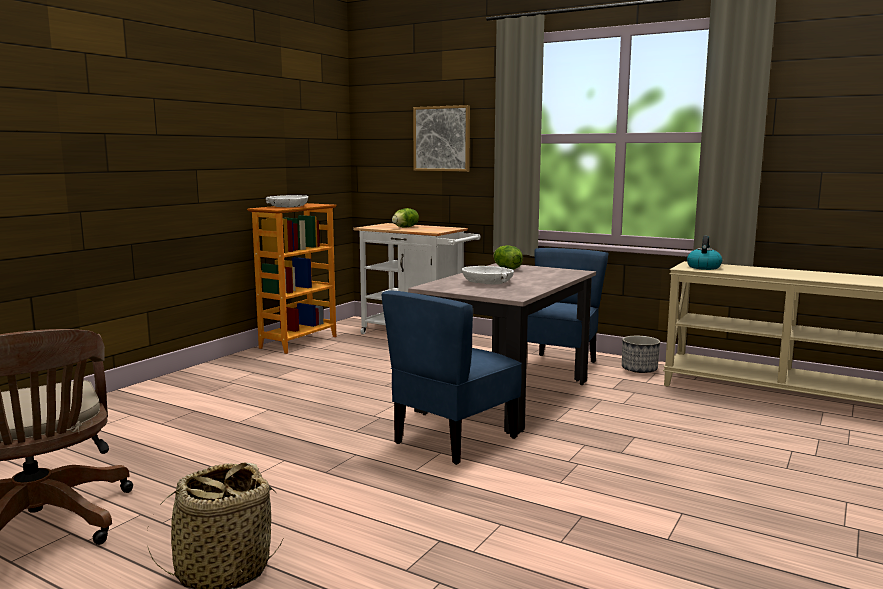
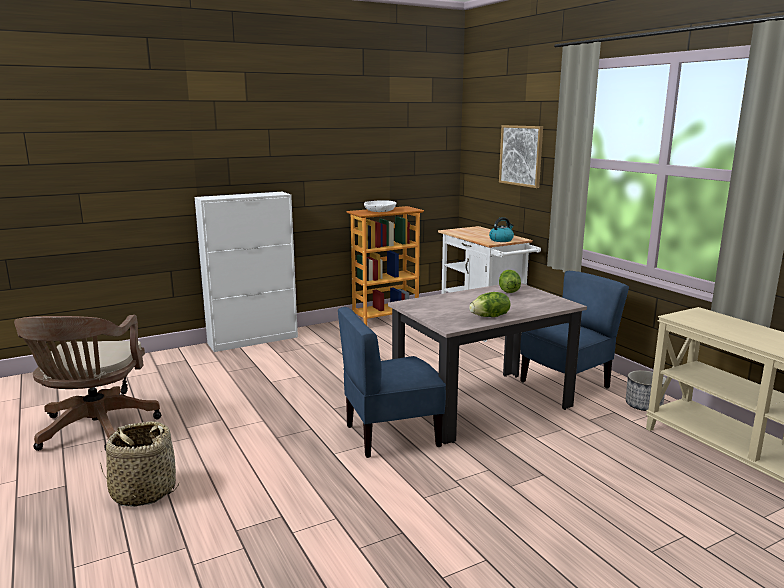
camera: 30 degrees right, 5 degrees up
(152, 386) = (253, 340): none -> white cabinet
(405, 227) = (479, 234): lettuce -> lettuce (490, 317)
(488, 282) = (461, 305): white bowl -> none
(703, 267) = (700, 319): kettle -> kettle (501, 240)

